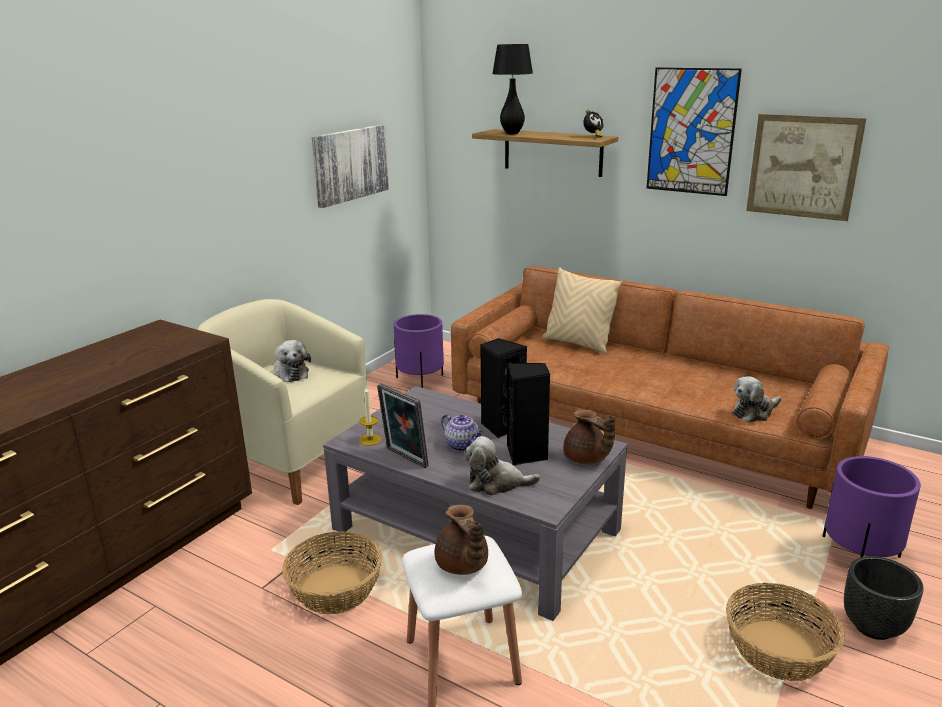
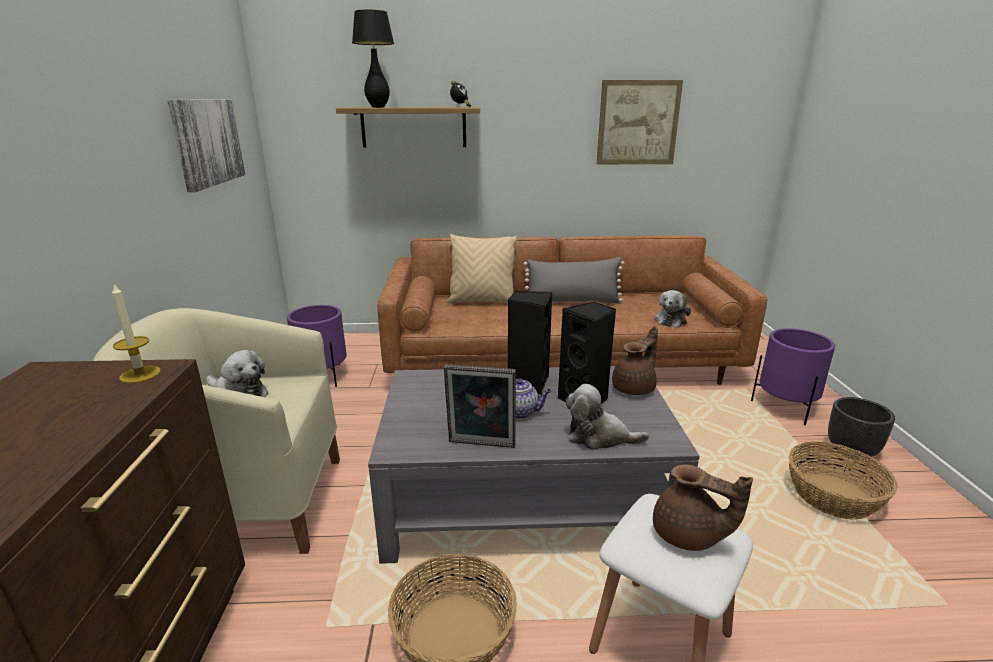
camera: 35 degrees left, 0 degrees up
(370, 440) = (418, 439): candle -> candle (140, 374)
(496, 483) = (599, 437): plush toy -> plush toy turned 45 degrees clockwise
(586, 459) = (635, 388): brown teapot -> brown teapot turned 60 degrees counterclockwise
(671, 365) = (572, 301): none -> grey pillow
(691, 131) = (546, 99): picture -> none

